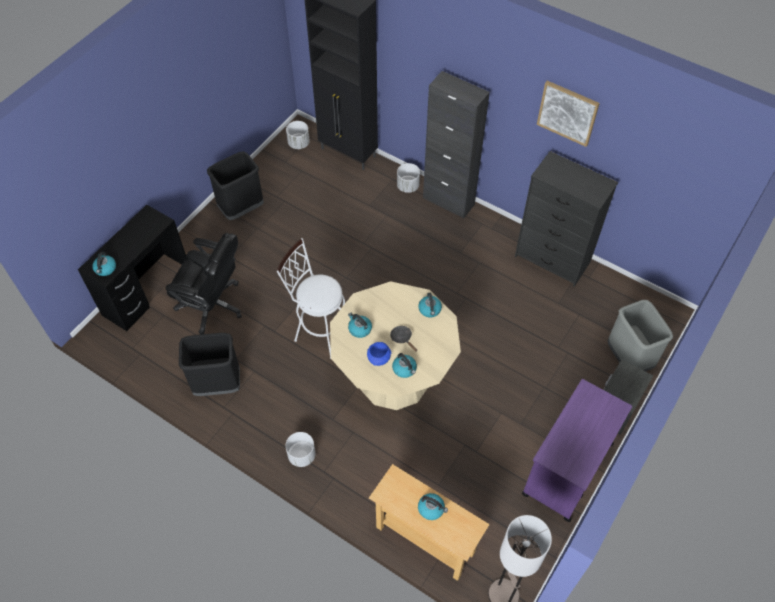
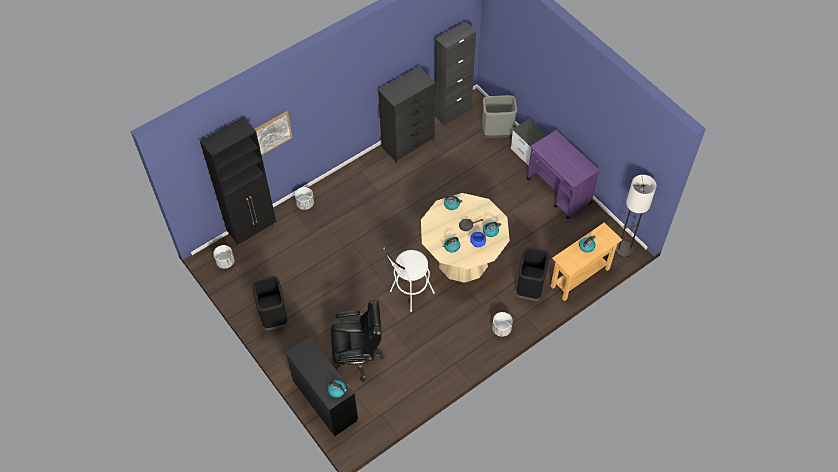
camera: 70 degrees left, 0 degrees up
(212, 305) = (358, 357): black office chair -> black office chair turned 45 degrees clockwise
(217, 384) = (428, 368): black trash can -> black trash can (530, 289)
(448, 201) = (331, 184): black cabinet -> black cabinet (453, 112)
(567, 113) = (378, 60): picture -> picture (272, 133)

